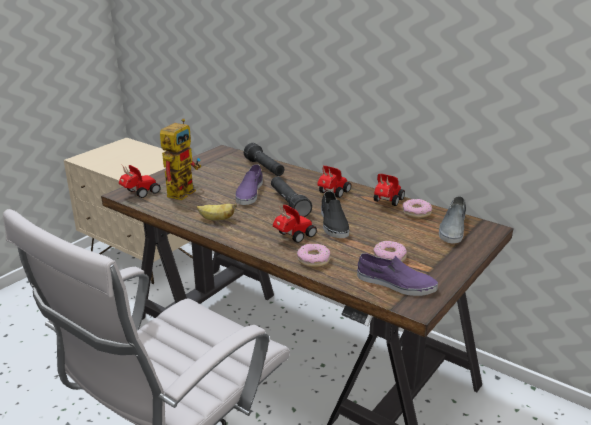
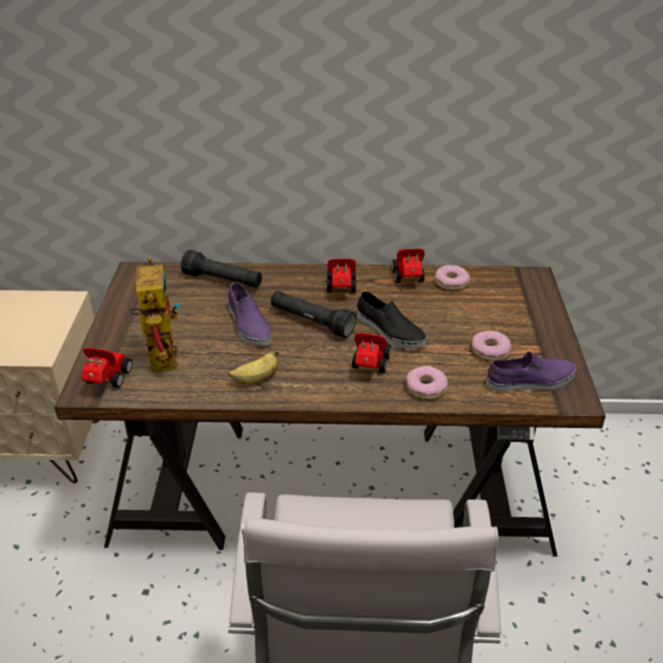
camera: 35 degrees left, 10 degrees up
(452, 228) = (504, 289): grey shoe -> none

